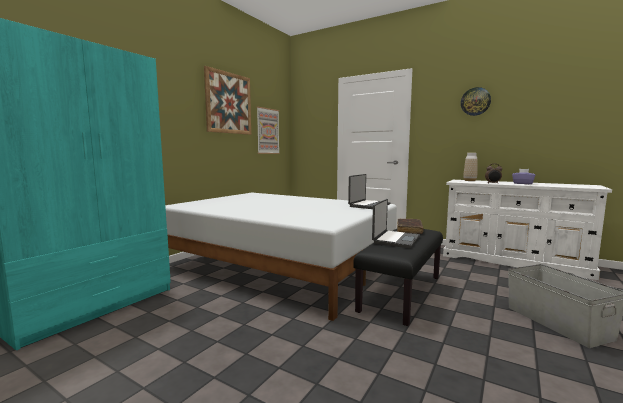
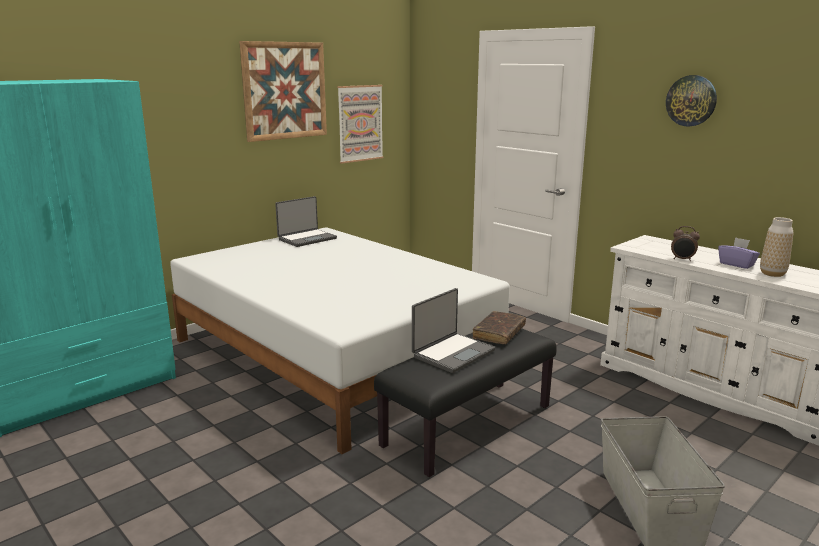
camera: 15 degrees right, 10 degrees up
(368, 205) = (460, 283): laptop -> laptop (306, 239)
(469, 180) = (662, 244): vase -> vase (772, 274)

